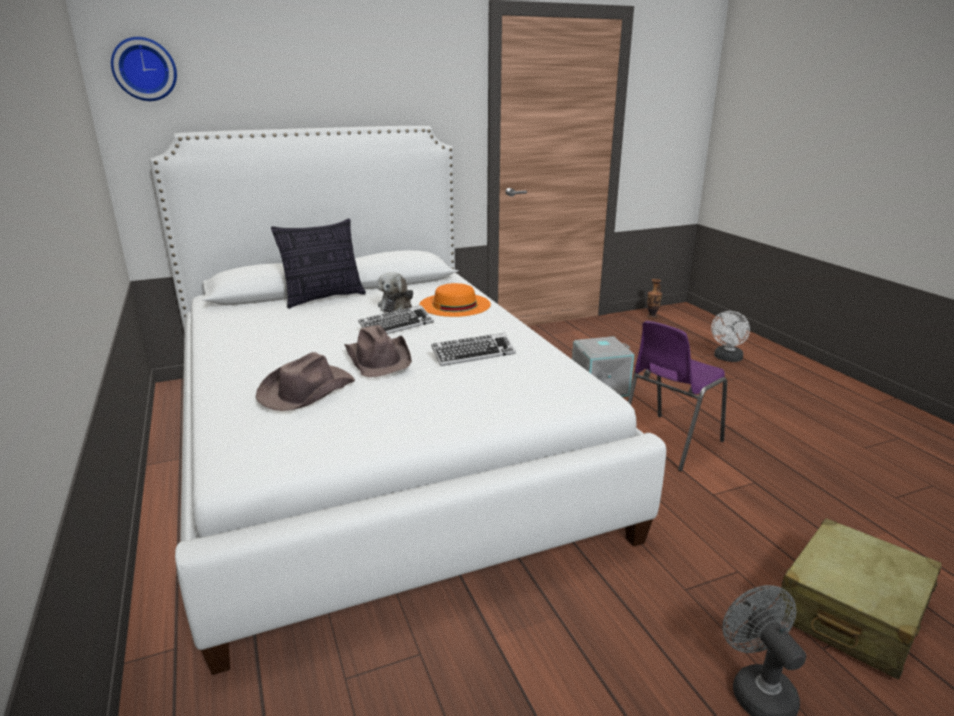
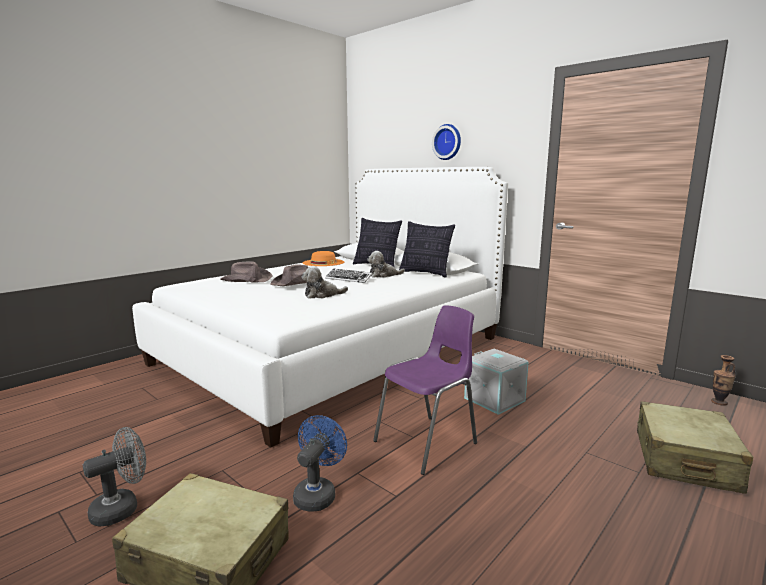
camera: 65 degrees right, 10 degrees down
(144, 69) = (365, 138): wall clock -> wall clock (448, 142)
(418, 287) = (425, 273): none -> pillow
(455, 304) = (404, 282): orange hat -> orange hat (323, 262)
(473, 354) = (322, 295): keyboard -> plush toy
(668, 443) = (428, 442): purple chair -> purple chair turned 120 degrees clockwise
(727, 359) = (684, 460): white fan -> beige suitcase
(745, 525) = (317, 493): none -> blue fan

